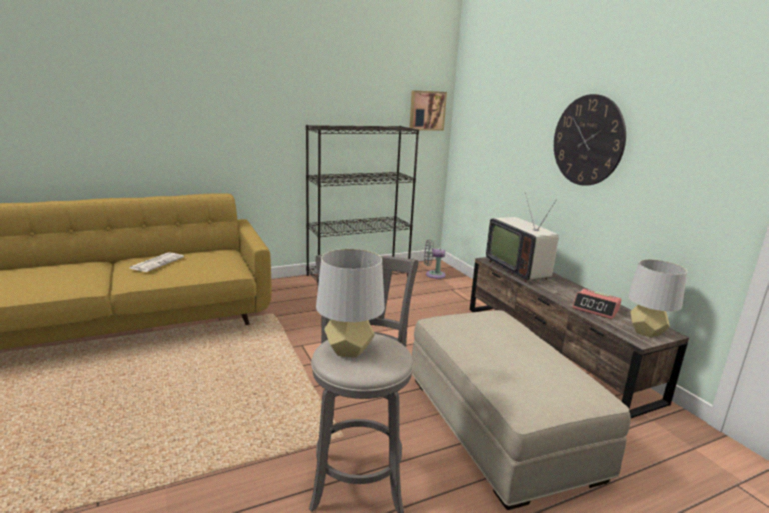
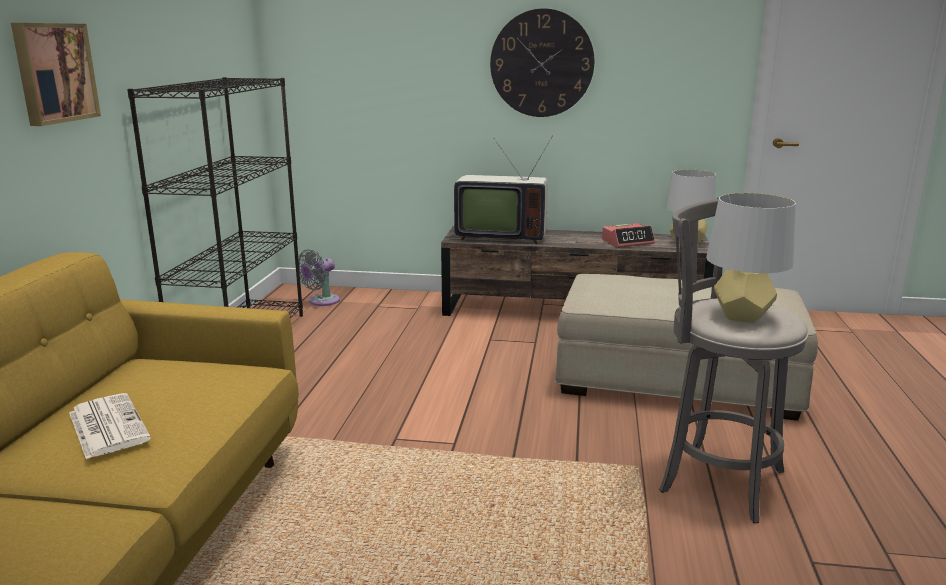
camera: 55 degrees left, 0 degrees up
(426, 110) = (240, 49): picture -> picture (54, 73)

